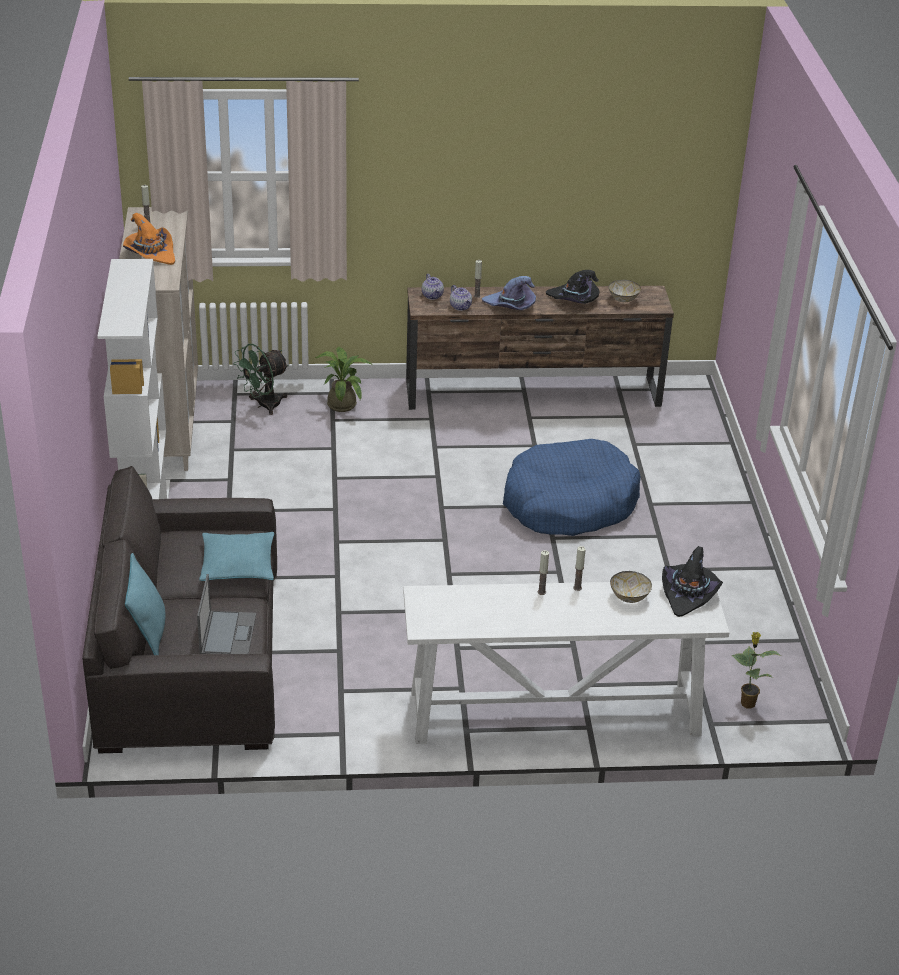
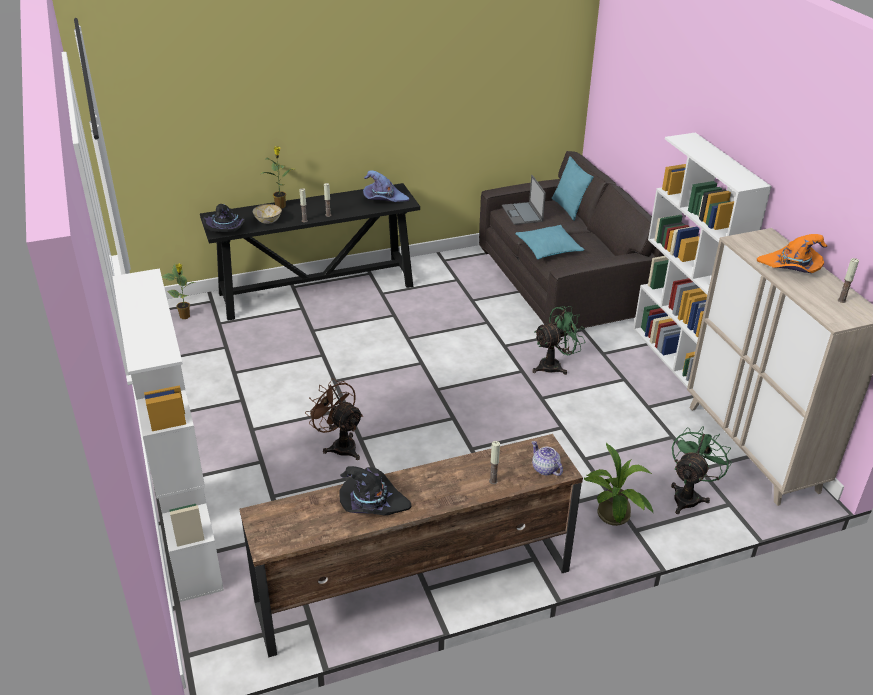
camera: 165 degrees right, 0 degrees up
(294, 540) = (554, 365): none -> green fan
(461, 307) = (503, 458): teapot -> none
(510, 306) = (446, 473): purple hat -> purple hat (384, 199)
(553, 713) = (318, 290): white console table -> black console table
(568, 503) = (339, 445): blue dog bed -> brown fan
(608, 624) = (280, 206): none -> potted plant
(623, 299) = (308, 518): bowl -> none
(716, 454) = (189, 540): none -> white bookcase

